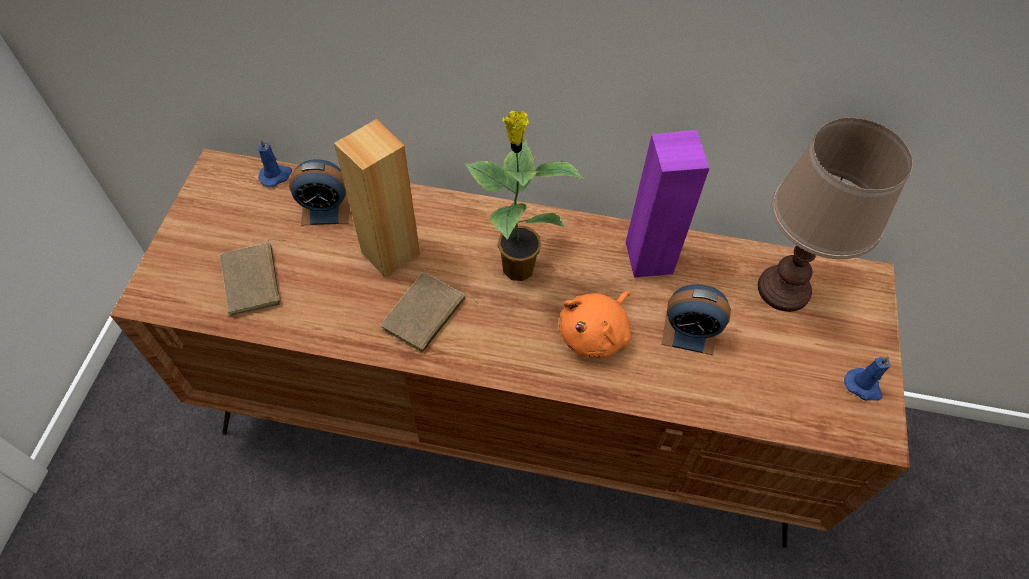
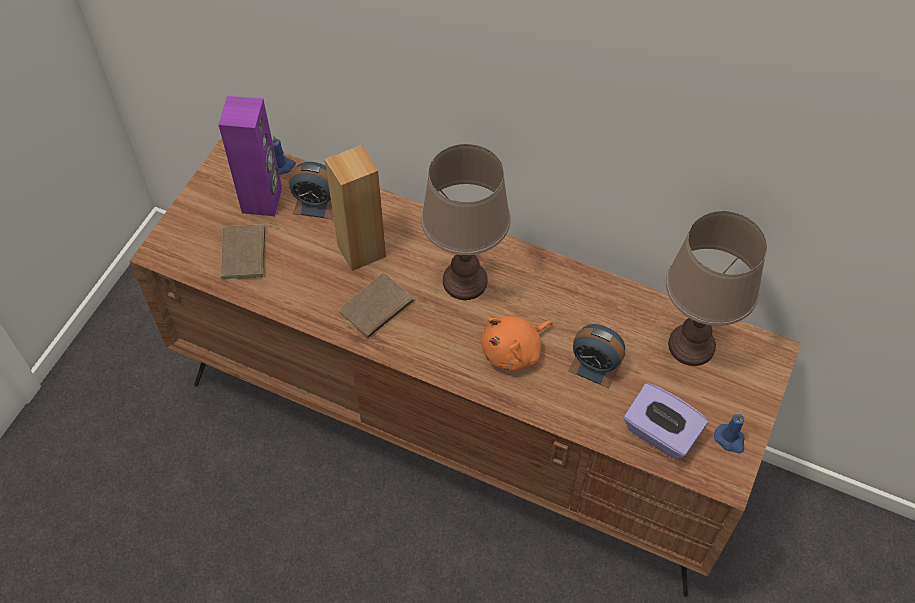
camera: 15 degrees right, 0 degrees up
(517, 266) = (465, 282): potted plant -> brown table lamp
(649, 257) = (582, 296): purple speaker -> purple speaker (262, 200)
(786, 396) = (660, 433): none -> purple tissue box

